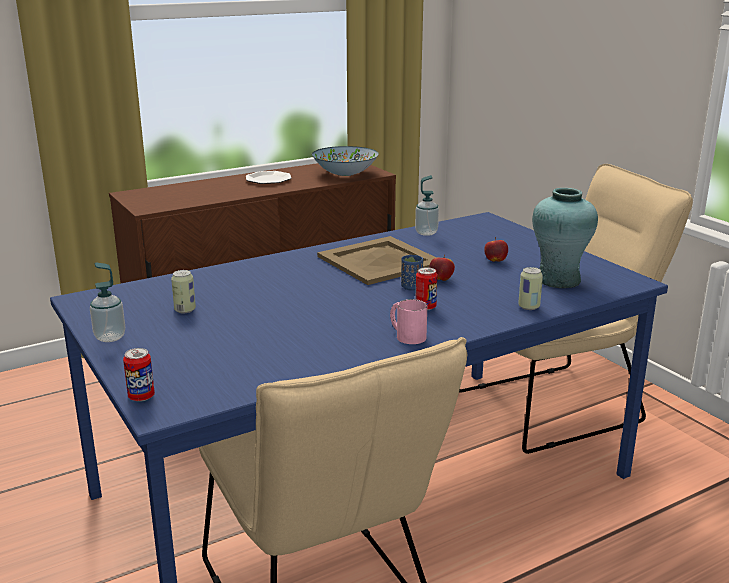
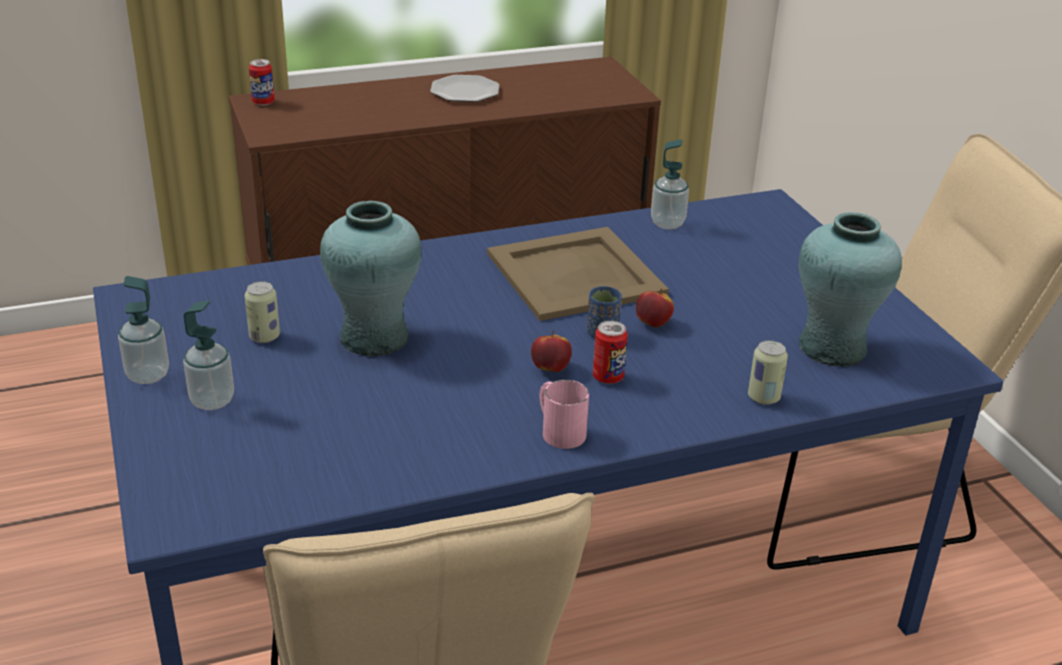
camera: 10 degrees right, 10 degrees up
(141, 397) = (153, 493): can -> can (263, 102)
(162, 345) = (212, 401): none -> soap dispenser
(261, 303) = (374, 337): none -> turquoise vase
(345, 174) = (583, 90): bowl -> none
(495, 261) = (750, 295): apple -> apple (550, 368)

